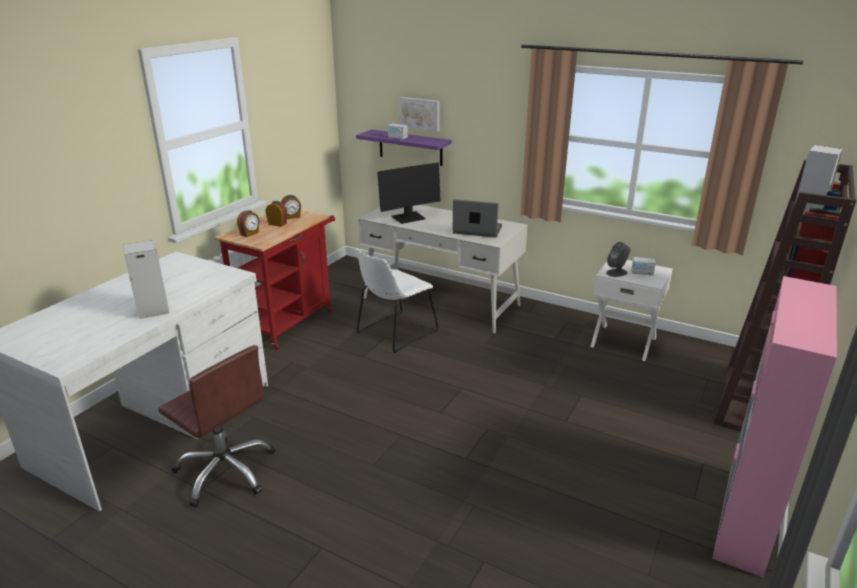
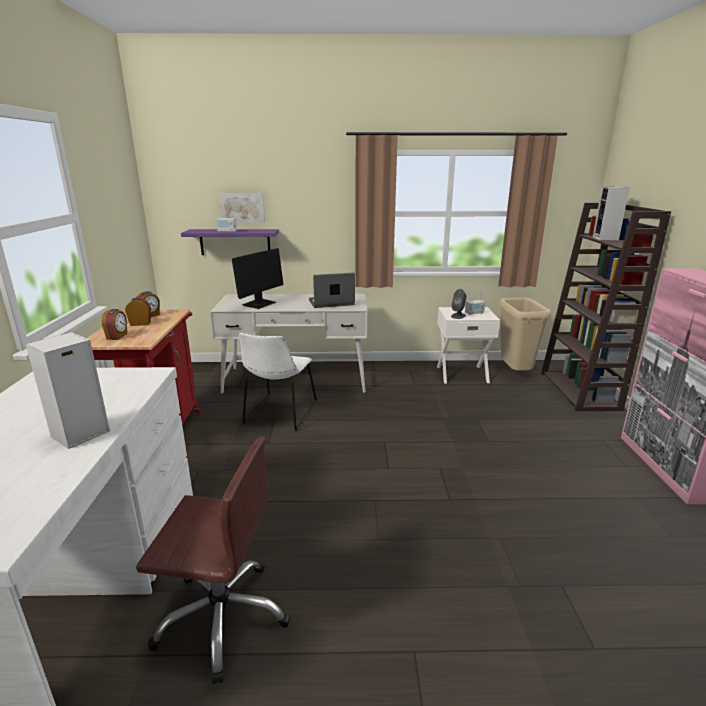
camera: 30 degrees left, 5 degrees down
(693, 359) = (515, 373): none -> beige trash can

